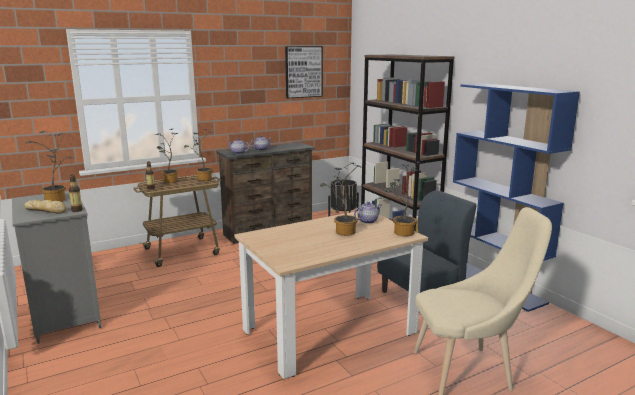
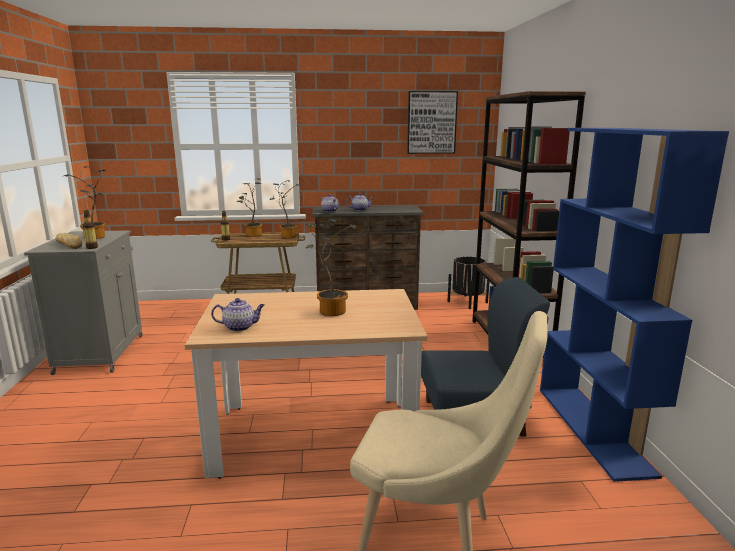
camera: 25 degrees right, 0 degrees up
(368, 221) = (380, 303): teapot -> teapot (240, 327)
(401, 233) = (398, 324): potted plant -> none

